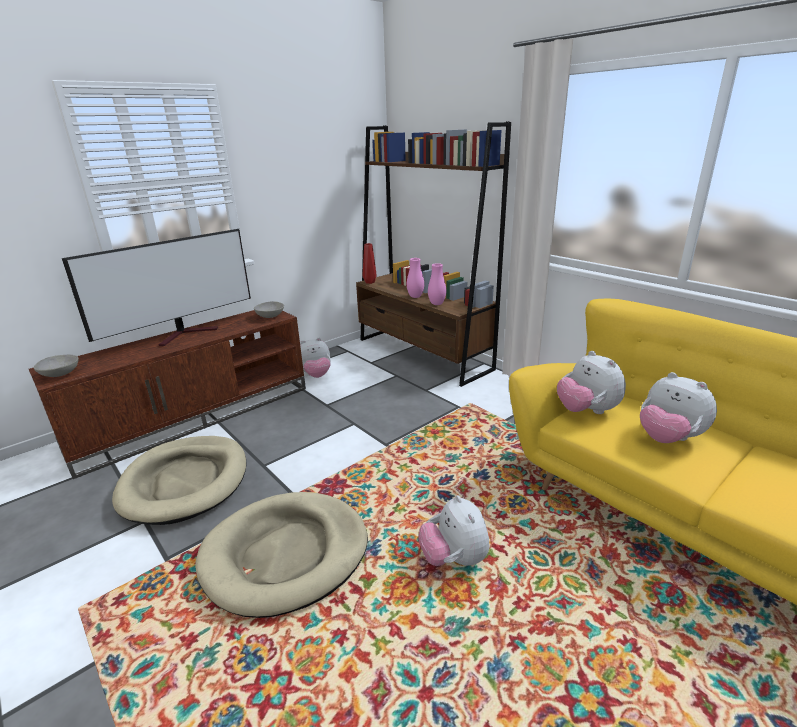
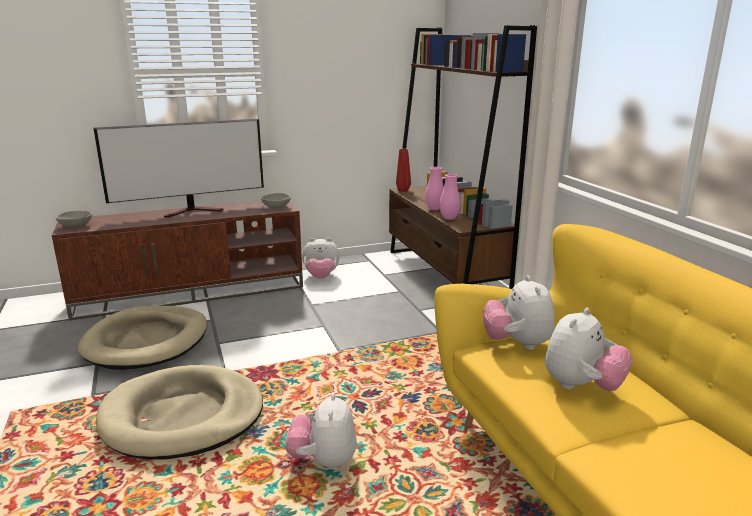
camera: 20 degrees right, 5 degrees down
(668, 438) = (581, 386): plush toy -> plush toy turned 120 degrees counterclockwise

